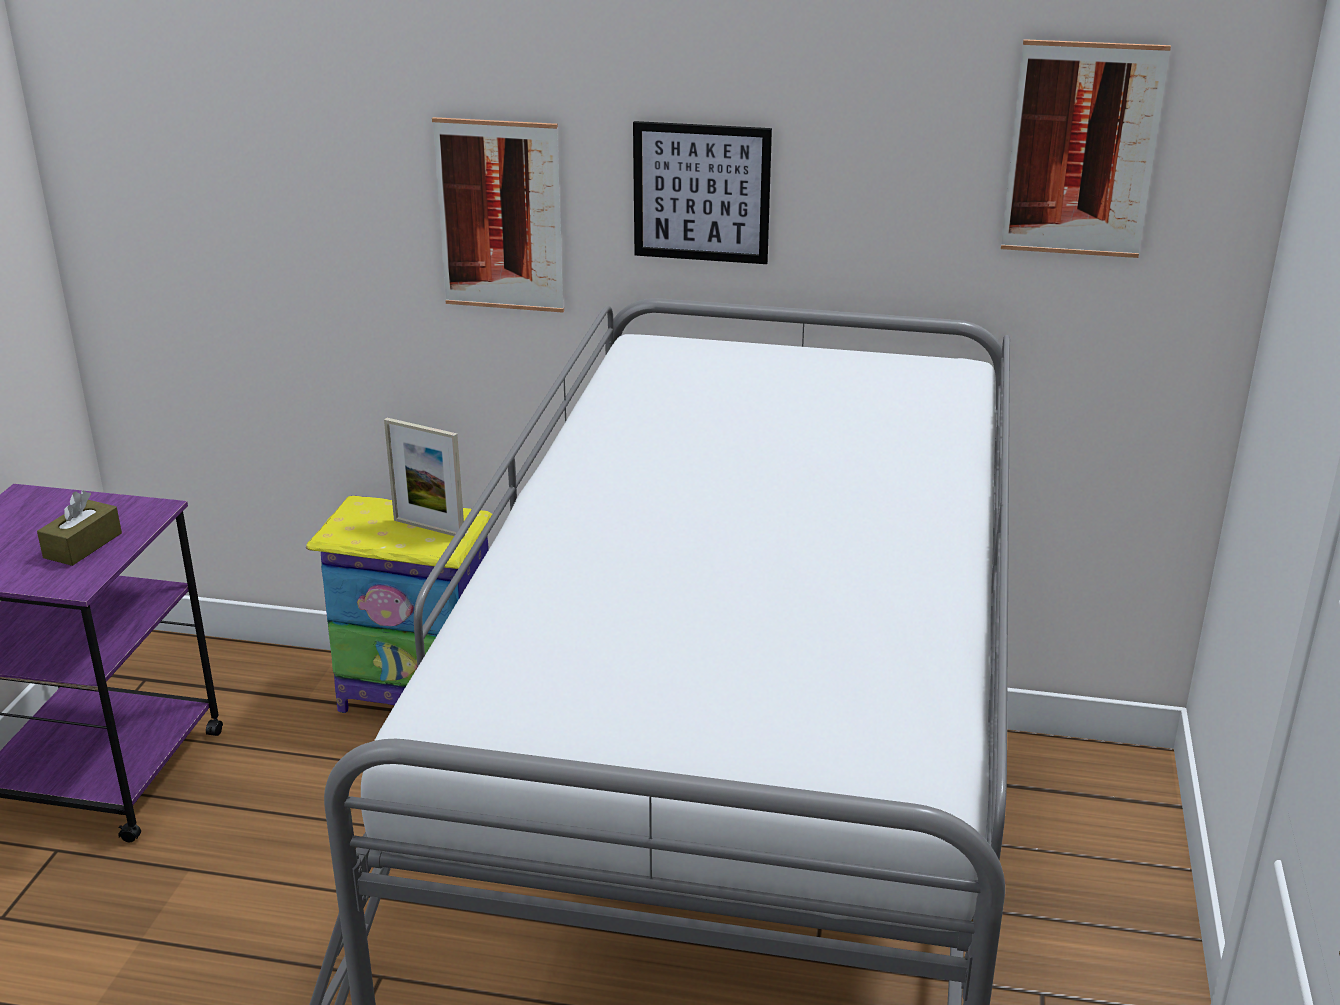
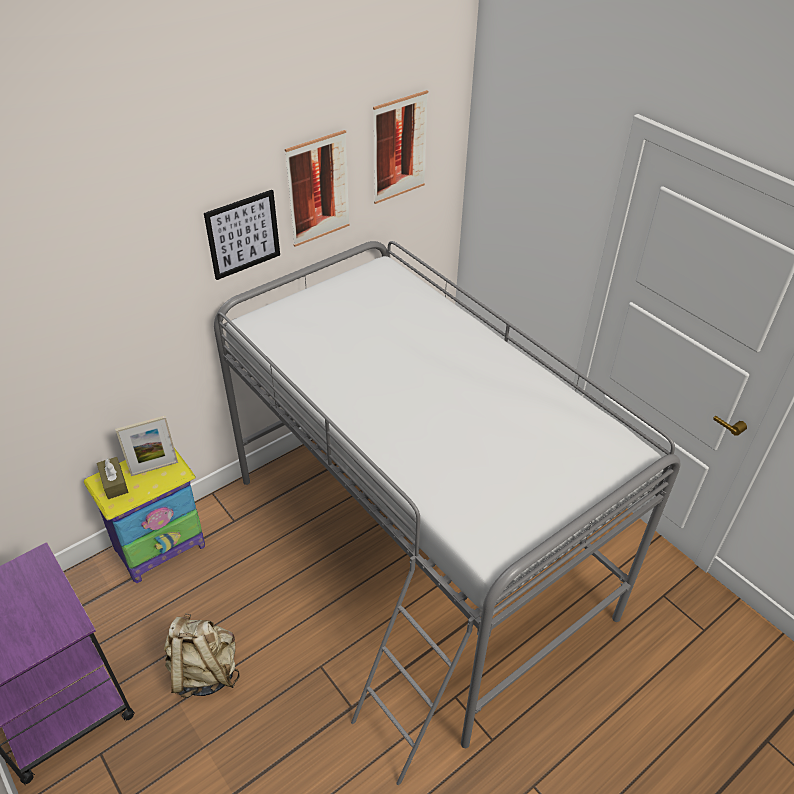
camera: 50 degrees left, 15 degrees up
(83, 545) = (35, 605): brown tissue box -> brown tissue box (114, 483)
(260, 861) = (204, 671): none -> beige backpack
(500, 216) = (139, 293): picture -> picture (318, 189)

